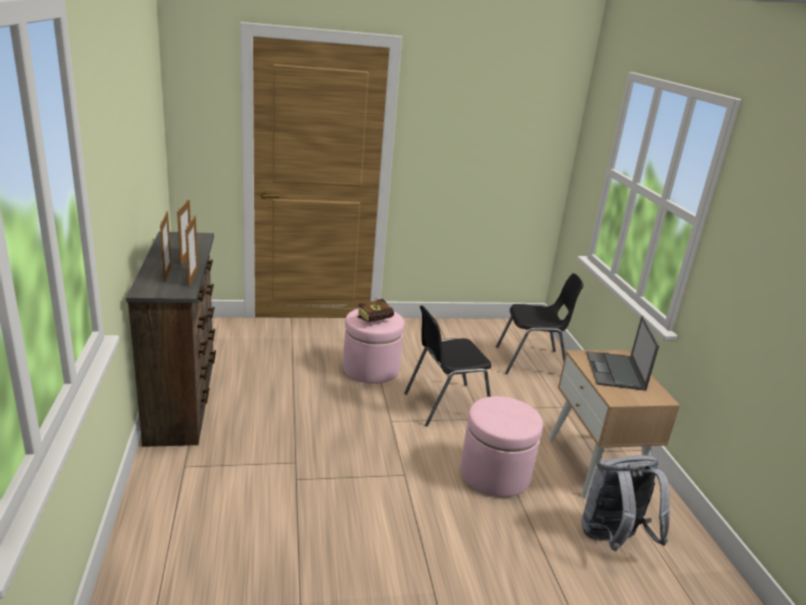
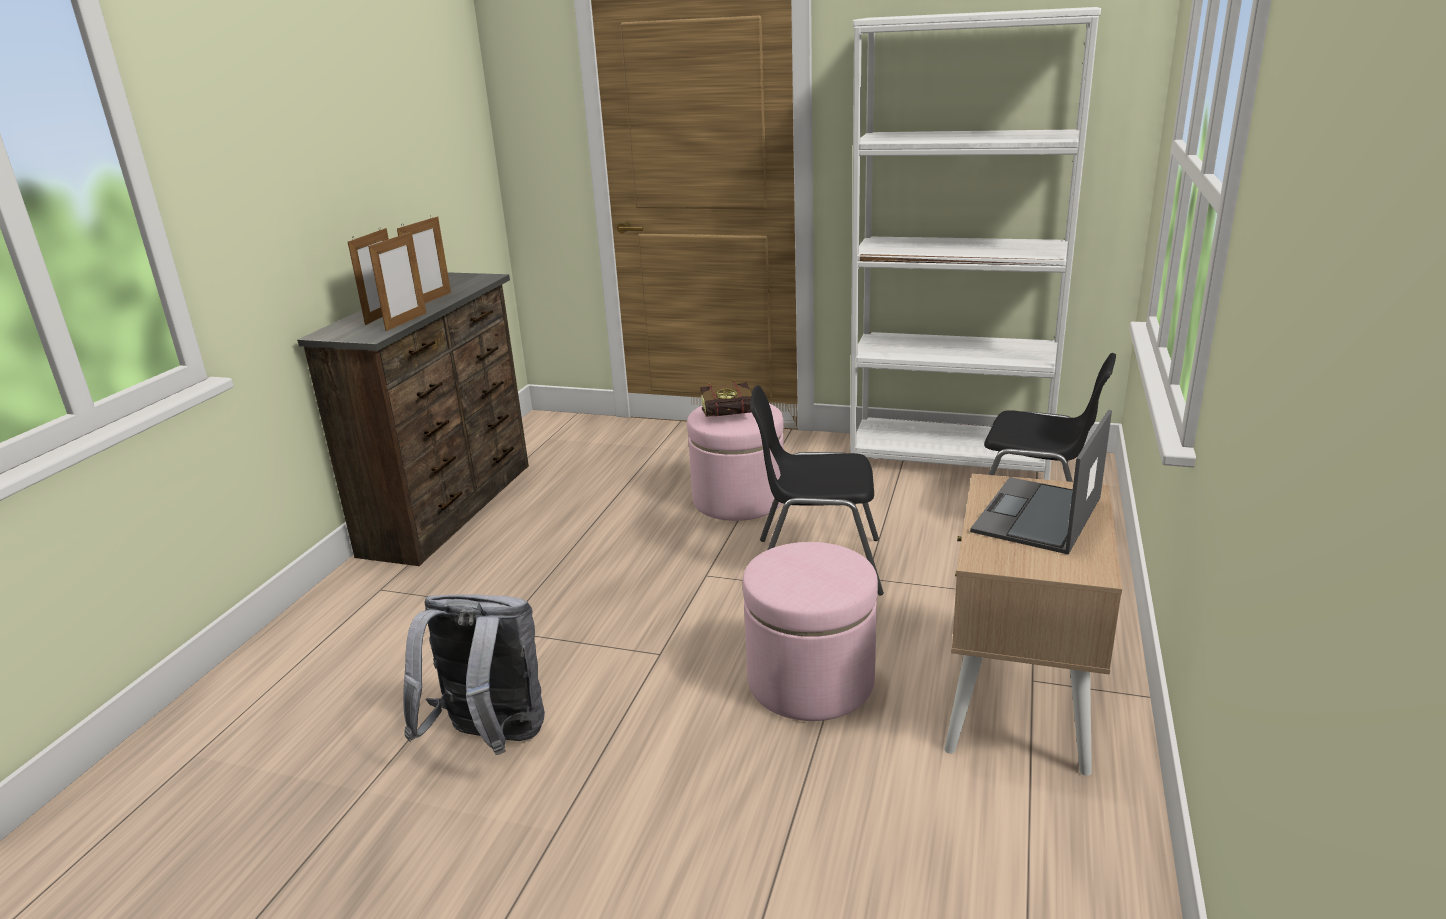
camera: 30 degrees right, 0 degrees up
(466, 329) = (950, 458): none -> white bookcase
(613, 540) = (945, 835): grey backpack -> grey backpack (490, 740)

